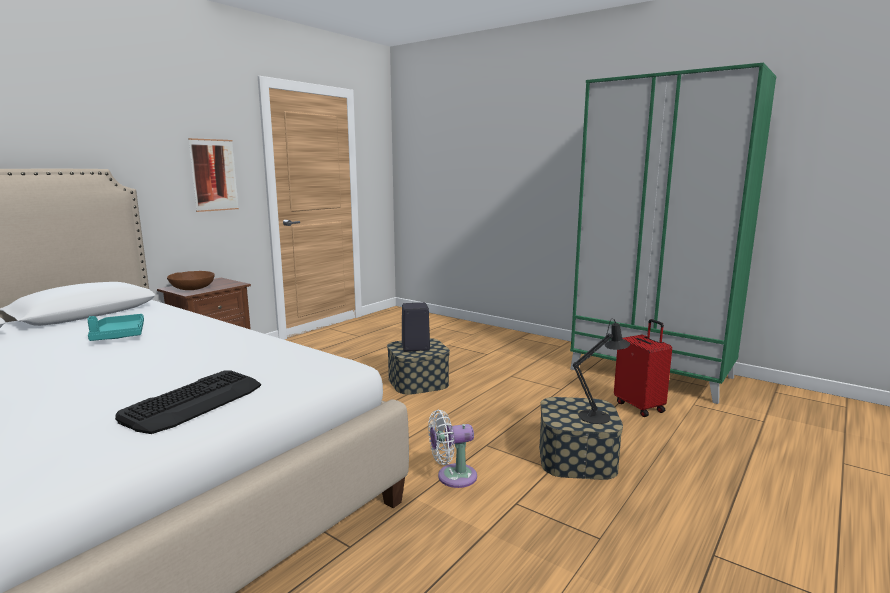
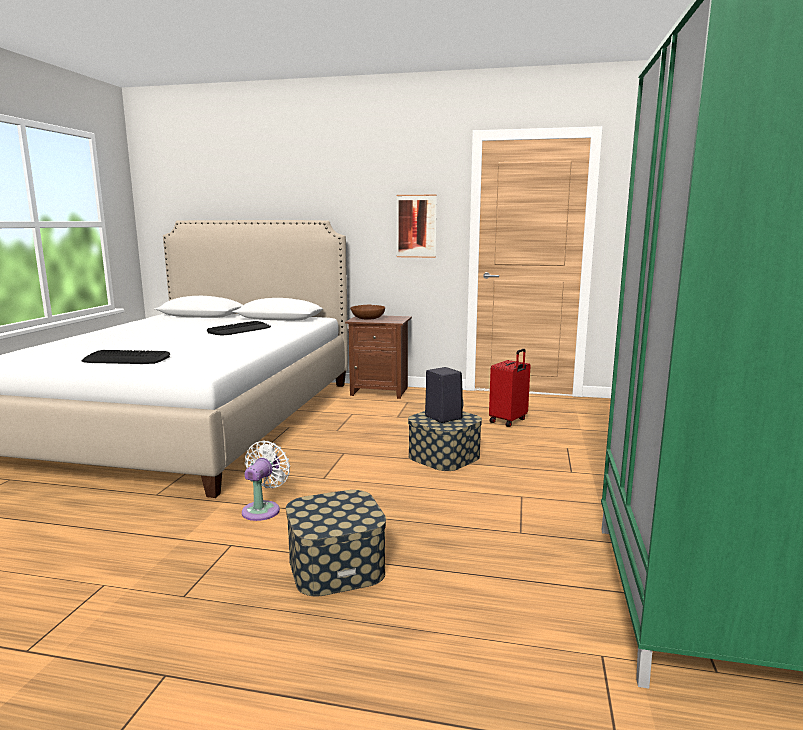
camera: 65 degrees right, 0 degrees up
(118, 335) = (239, 329): turquoise tray -> keyboard
(452, 477) = (263, 509): white fan -> white fan turned 60 degrees clockwise
(598, 416) = (333, 522): black table lamp -> none
(640, 407) = (529, 600): red suitcase -> red suitcase (509, 421)

